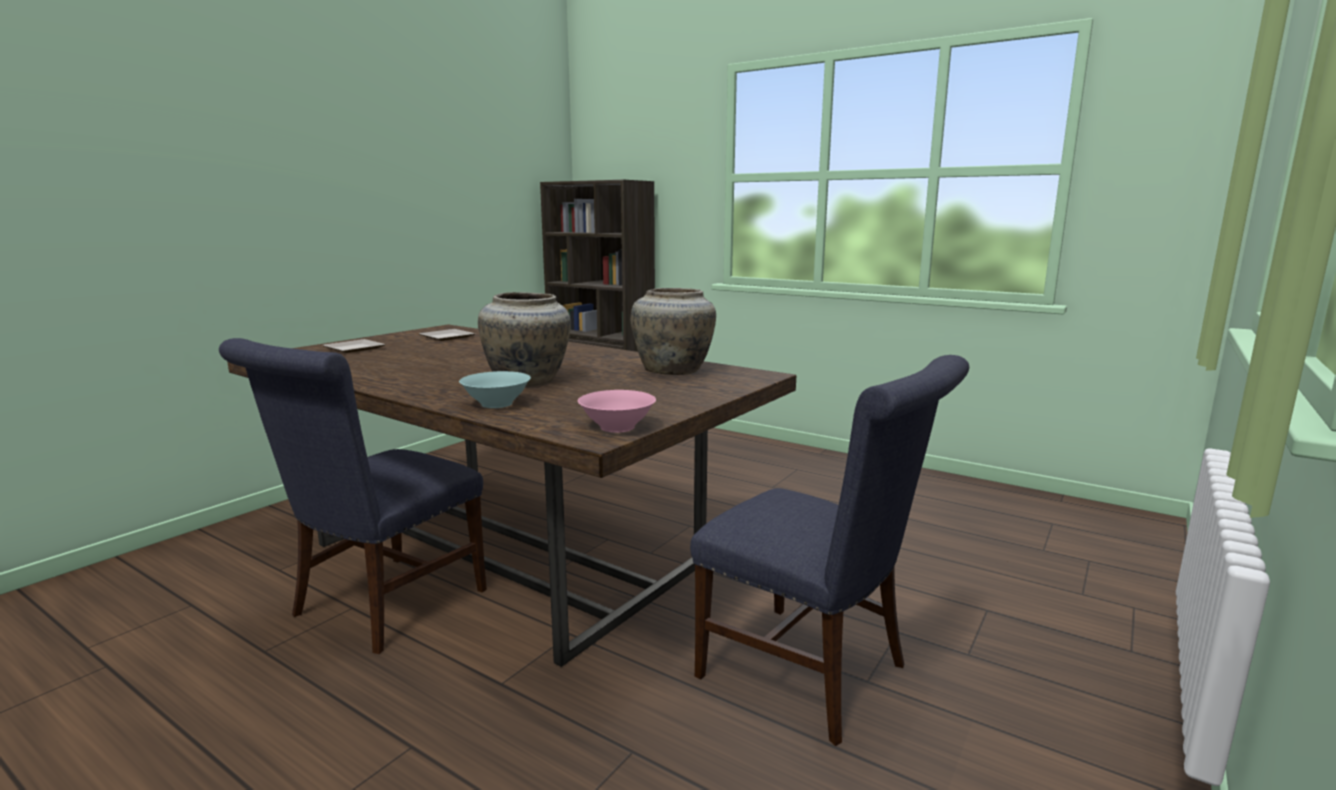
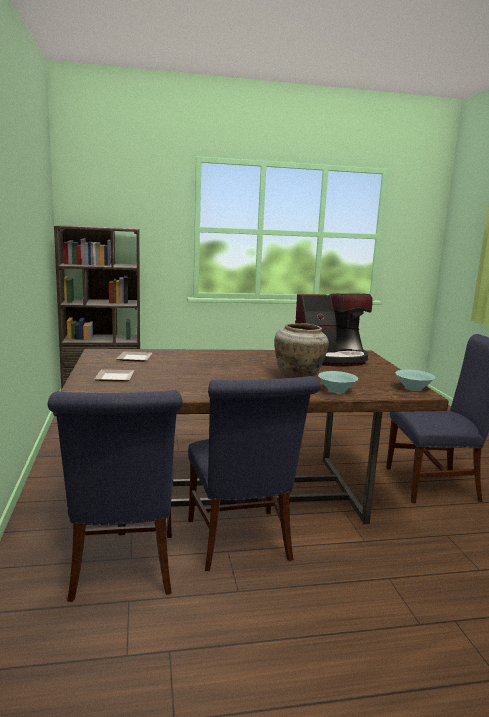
camera: 45 degrees left, 0 degrees up
(249, 577) = (123, 570): none -> blue chair
(616, 427) = (412, 388): pink bowl -> turquoise bowl
(674, 371) = (330, 358): beige vase -> coffee machine

